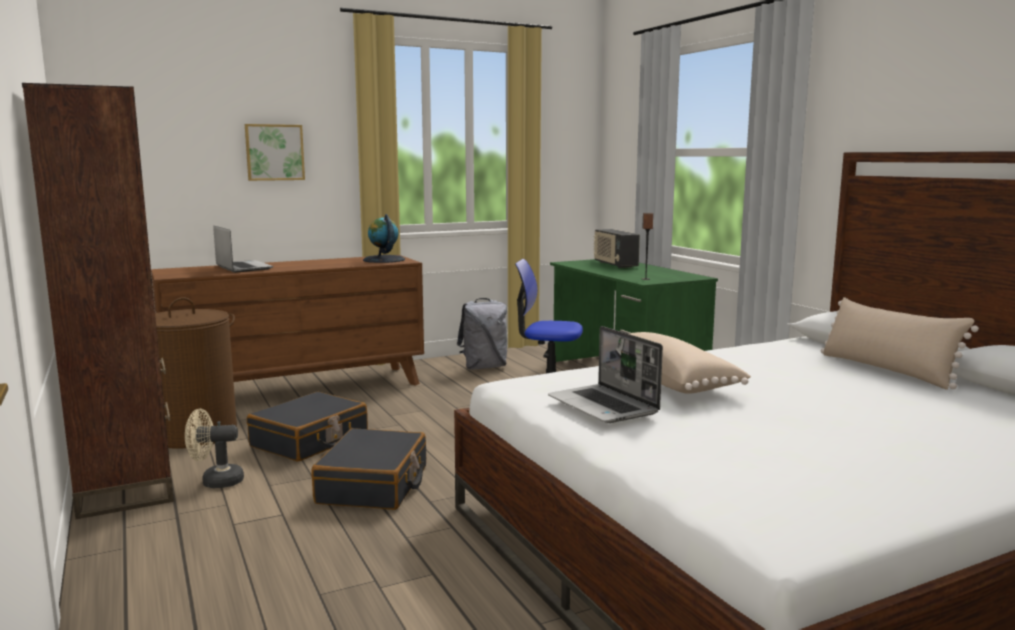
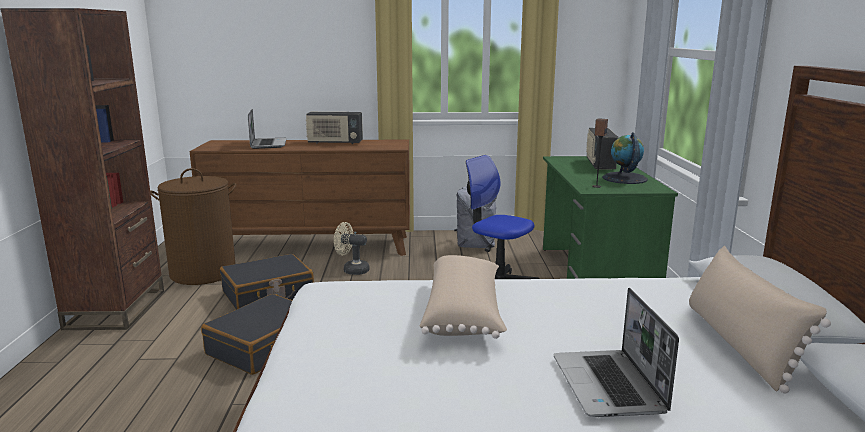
camera: 25 degrees right, 5 degrees up
(215, 481) = (170, 318): beige fan -> beige fan (352, 270)
(274, 152) = (310, 48): picture -> none
(323, 262) = (335, 143): none -> radio
(383, 260) = (384, 144): globe -> globe (624, 178)
(604, 406) = (347, 333): laptop -> laptop (609, 385)

